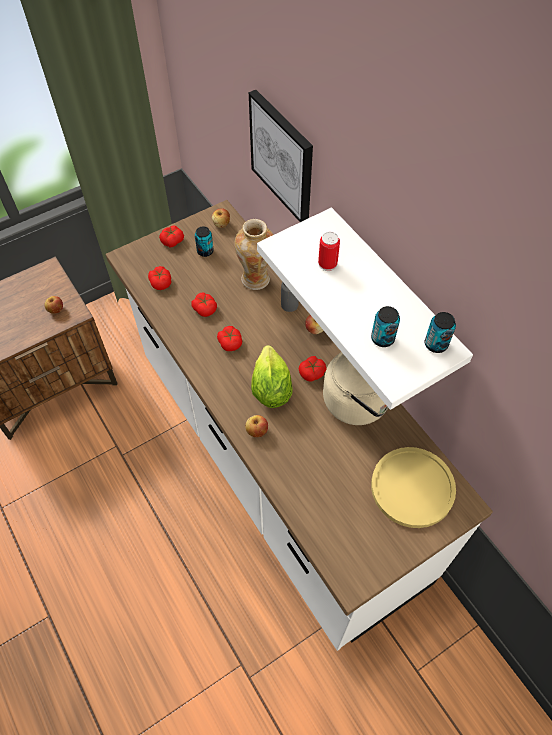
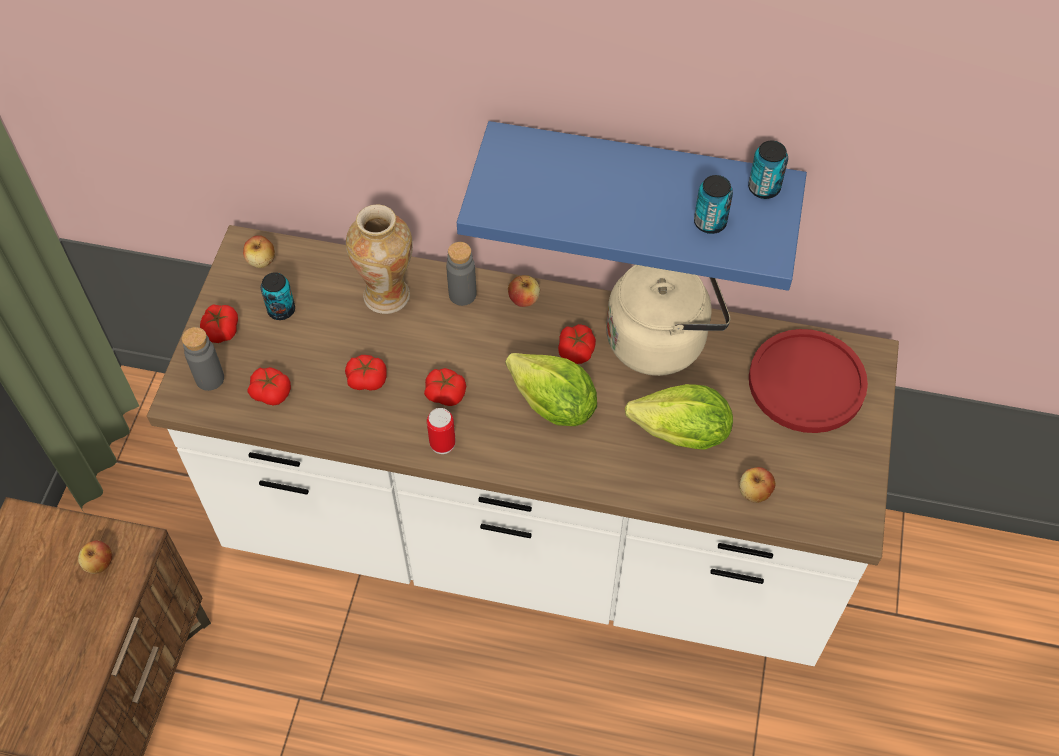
camera: 45 degrees left, 0 degrees up
(145, 257) = (210, 378): none -> grey bottle
(257, 431) = (591, 464): apple -> apple (754, 492)
(283, 156) = (359, 100): picture -> none
(316, 456) = (682, 434): none -> lettuce
(327, 264) = (563, 187): can -> can (442, 443)
(391, 298) = (641, 181): white shelf -> blue shelf
(412, 487) = (806, 382): yellow plate -> red plate

